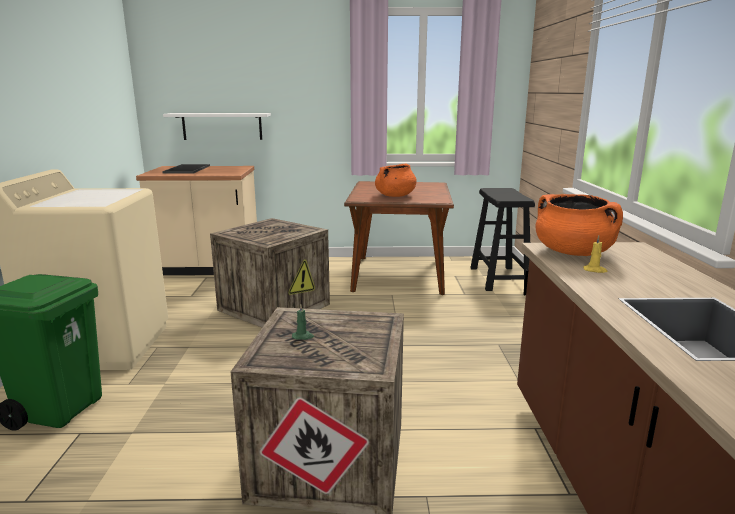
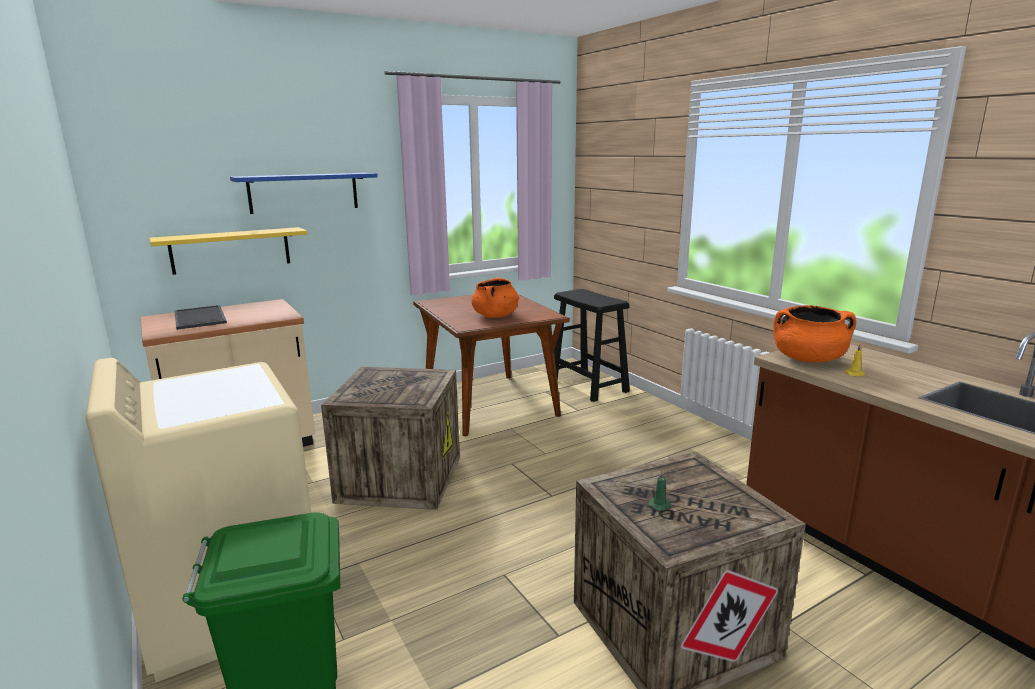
camera: 30 degrees left, 0 degrees up
(222, 126) = (231, 250): white shelf -> yellow shelf
(275, 86) = (304, 192): none -> blue shelf

